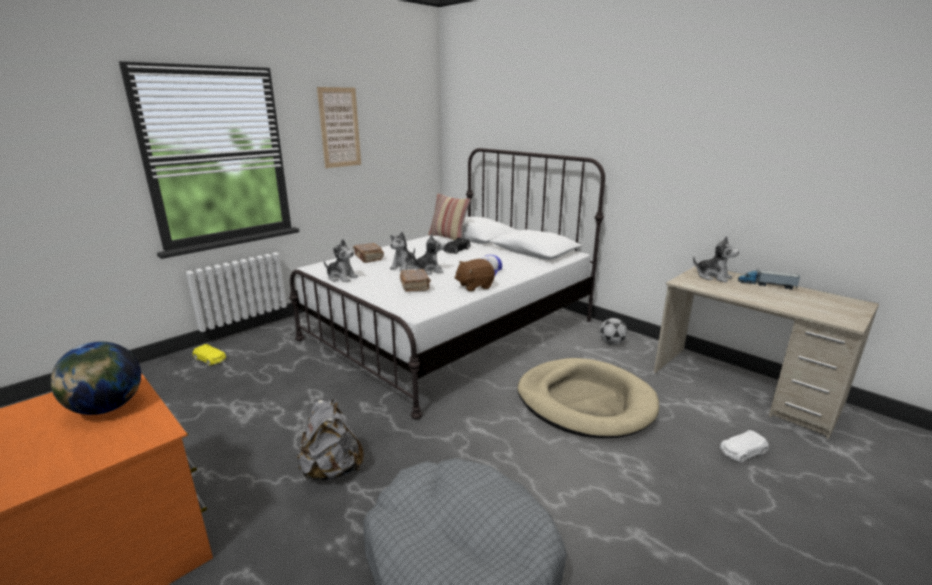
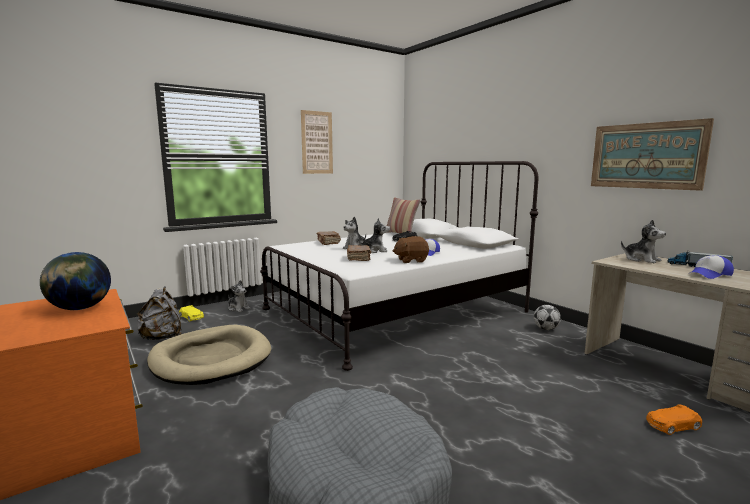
camera: 10 degrees right, 10 degrees down
(331, 470) = (261, 400): grey backpack -> grey backpack (162, 338)
(341, 277) = (300, 252): plush toy -> plush toy (238, 308)
(585, 402) = (509, 371): beige dog bed -> beige dog bed (211, 359)
(721, 163) = (646, 156): none -> picture
(742, 451) = (672, 425): white toy car -> orange toy car
(779, 298) = (709, 274): none -> cap

